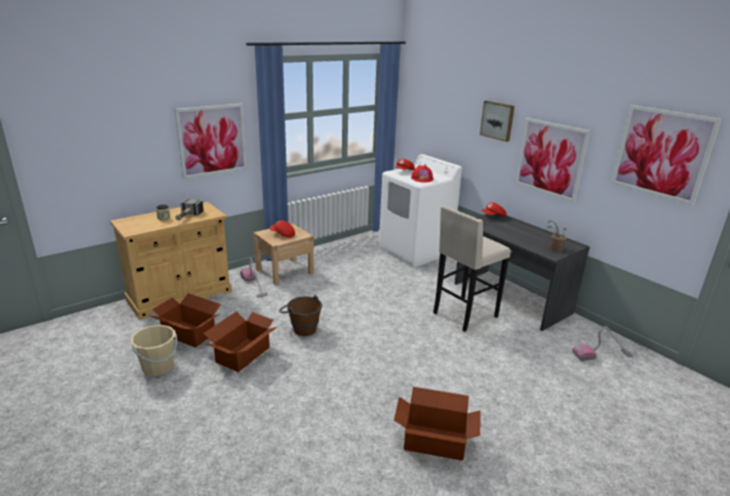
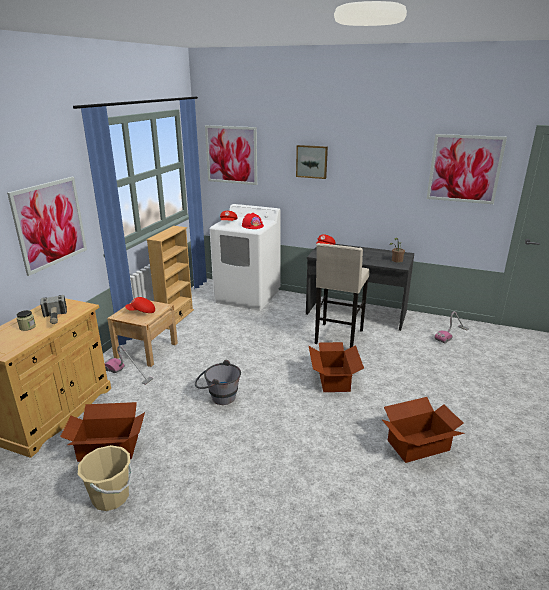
camera: 30 degrees left, 0 degrees up
(243, 354) = (190, 444): cardboard box -> cardboard box (334, 379)
(301, 327) = (218, 397): brown bucket -> grey bucket
(333, 252) = (175, 318): none -> beige bookcase
(550, 159) = (369, 187): picture -> picture (231, 155)

